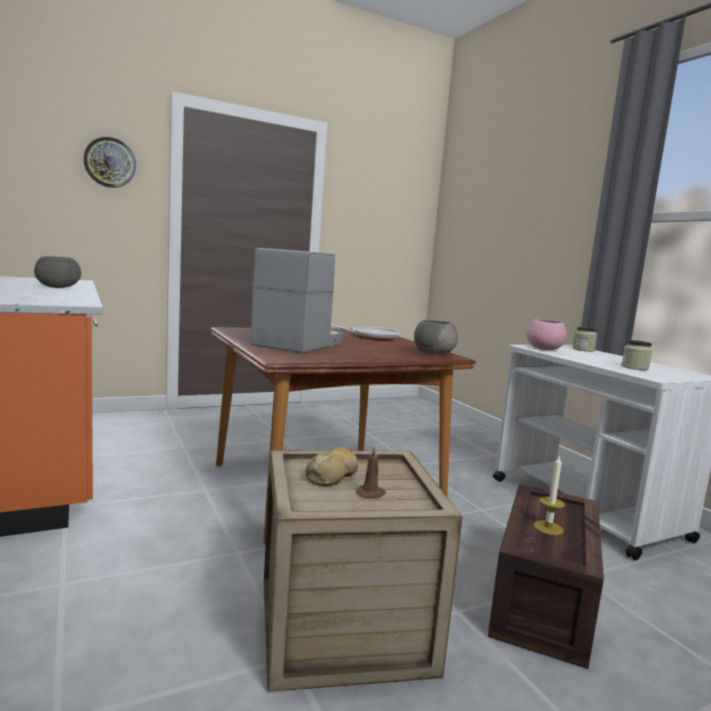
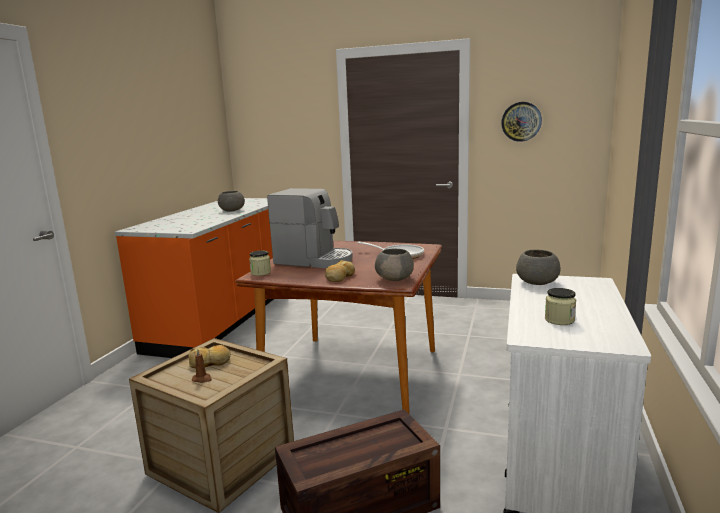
camera: 45 degrees right, 5 degrees up
(110, 162) = (300, 112): wall clock -> wall clock (521, 121)
(300, 343) = (314, 260): coffee machine -> coffee machine turned 45 degrees clockwise
(380, 355) = (339, 277): none -> bread
(544, 349) = (536, 283): pink bowl -> grey bowl
(548, 528) = (350, 447): candle -> none
(583, 350) = (595, 287): jar -> jar (260, 273)

